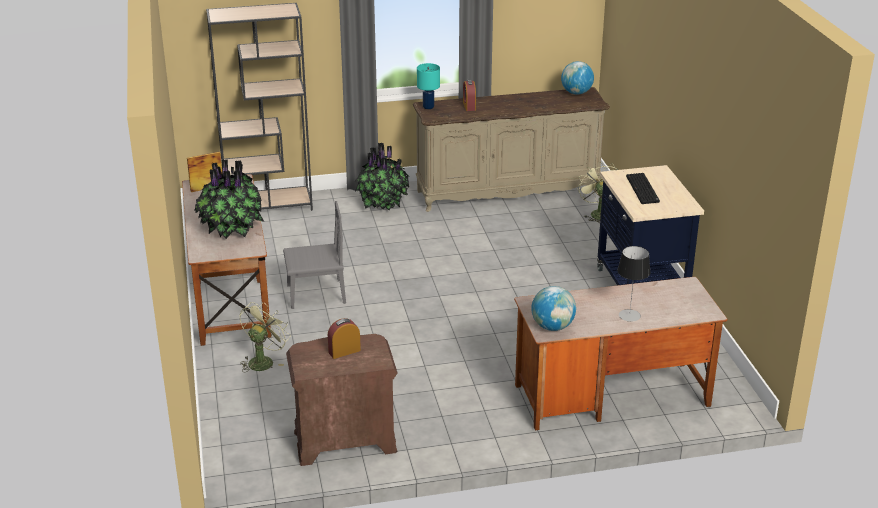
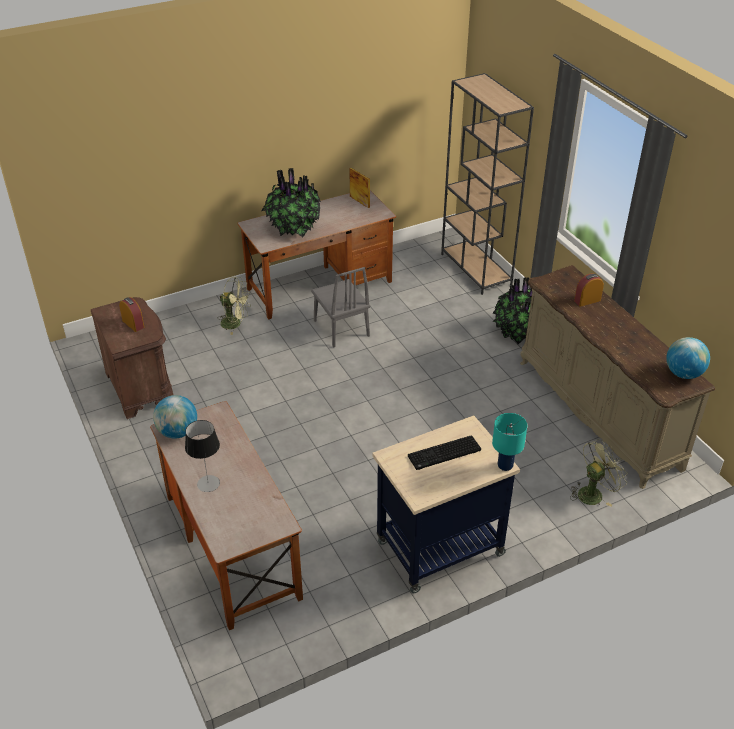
camera: 75 degrees right, 10 degrees up
(428, 107) = (566, 275): turquoise table lamp -> turquoise table lamp (506, 466)

